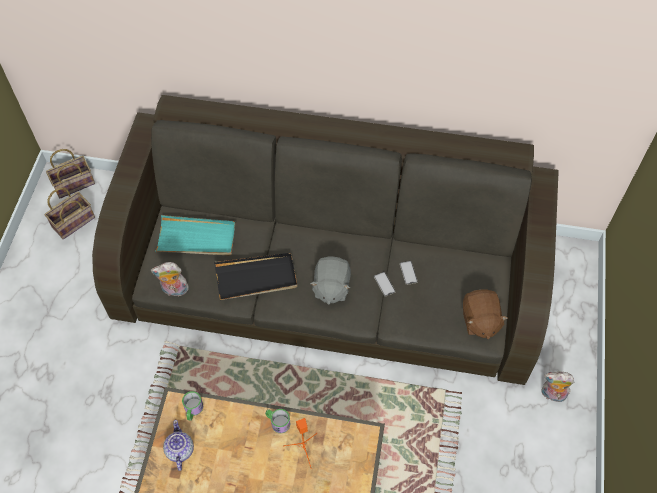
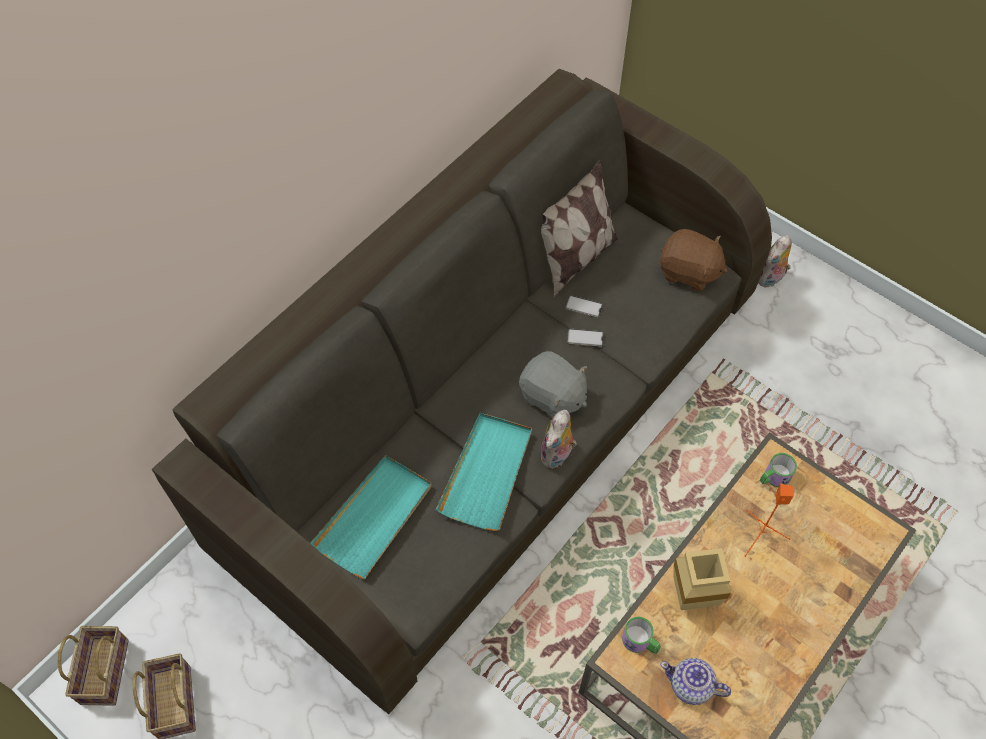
camera: 60 degrees left, 0 degrees up
(174, 290) = (440, 585): plush toy -> plush toy (557, 455)
(241, 427) = (695, 594): none -> beige vase
(256, 278) = (487, 472): black tray -> turquoise tray
(277, 422) = (709, 547): mug -> mug (773, 477)
(441, 250) = (573, 259): none -> pillow

